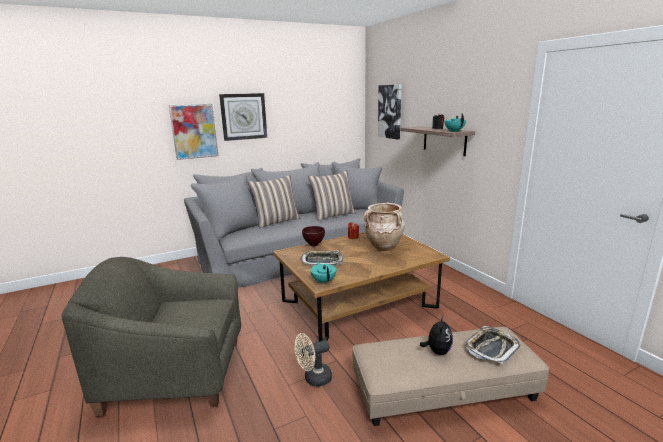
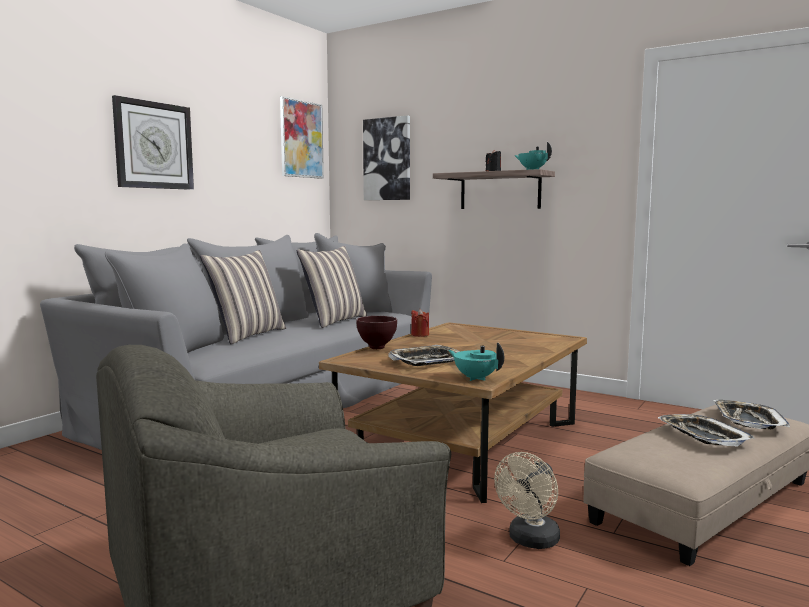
camera: 30 degrees left, 10 degrees down
(194, 131) = (61, 161): picture -> picture (301, 139)
(384, 250) = (492, 341): beige vase -> none
(437, 351) = (702, 436): plush toy -> tray

